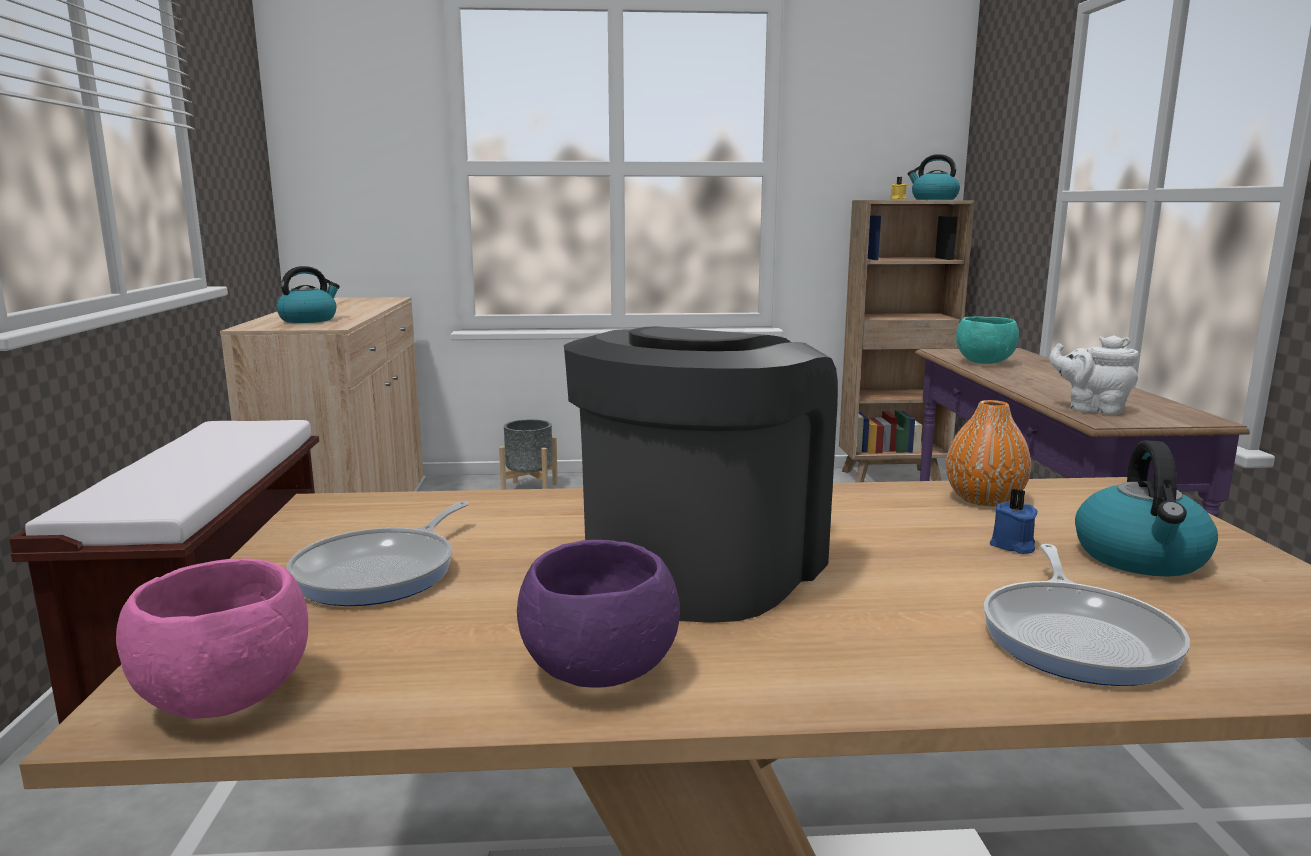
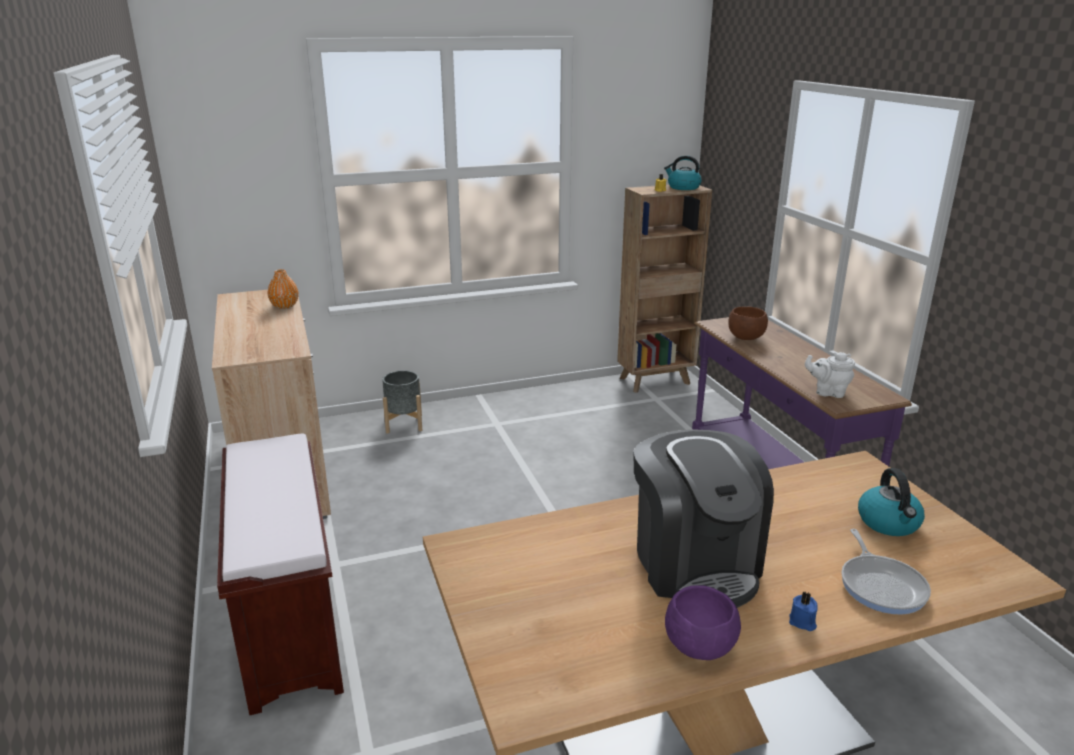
camera: 15 degrees left, 10 degrees up
(226, 701) = (551, 697): pink bowl -> none
(309, 320) = (261, 341): kettle -> none
(382, 572) = (540, 597): frying pan -> none
(702, 566) = (695, 564): coffee machine -> coffee machine turned 150 degrees clockwise
(984, 363) = (746, 338): turquoise bowl -> brown bowl
(984, 499) = (800, 484): orange vase -> orange vase (284, 306)
(1013, 546) = (830, 522): blue candle -> blue candle (802, 622)

